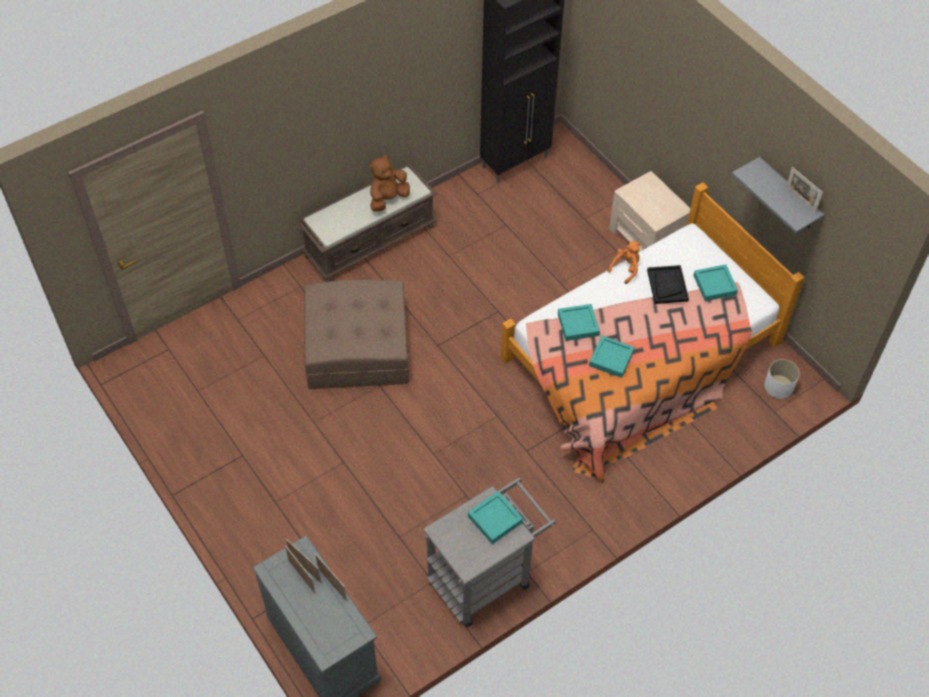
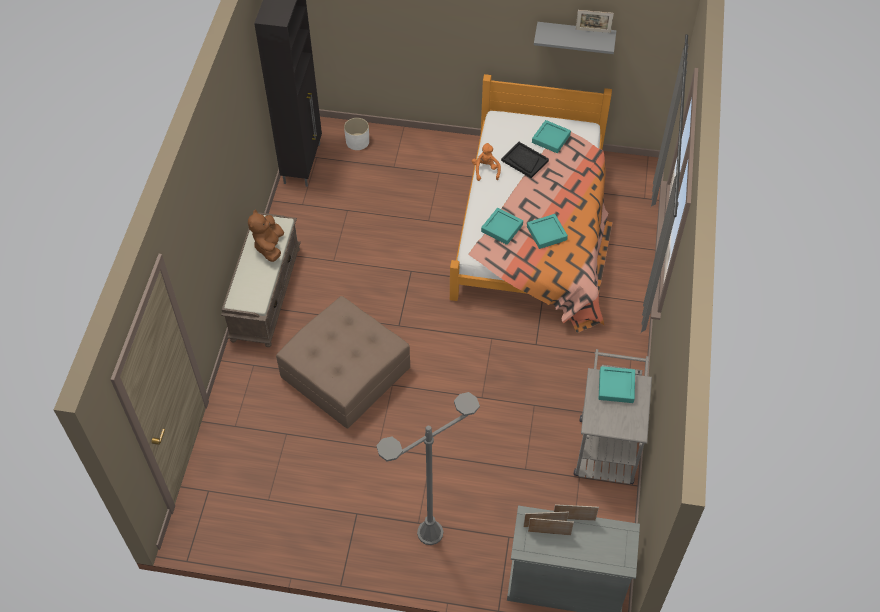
camera: 45 degrees left, 0 degrees up
(274, 517) = (430, 532): none -> grey floor lamp
(646, 238) = (448, 150): beige nightstand -> none
(779, 386) = (630, 181): white planter -> white planter (357, 141)

